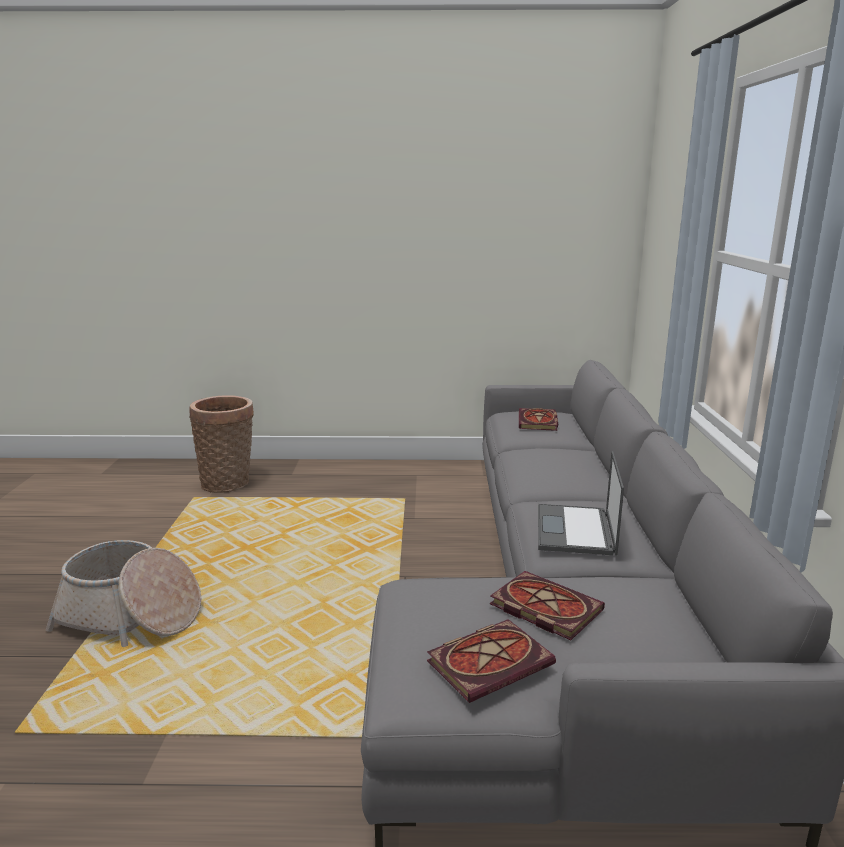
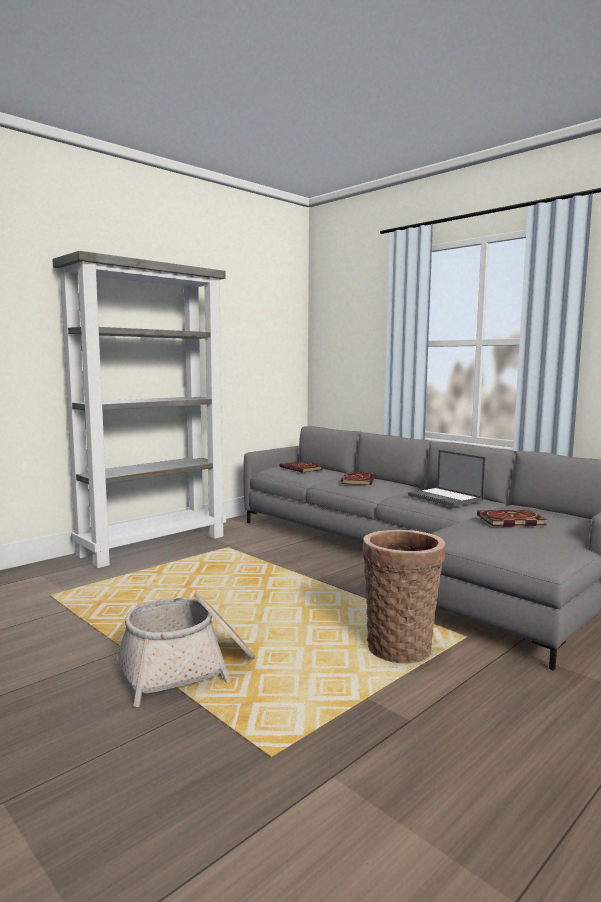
camera: 45 degrees left, 10 degrees down
(228, 482) = (59, 578): basket -> basket (400, 647)
(353, 471) = (154, 545): none -> grey bookcase
(491, 661) = (544, 539): book -> book (357, 480)

